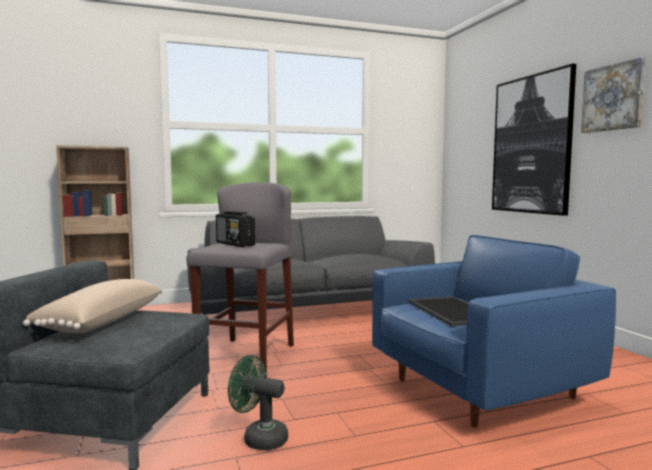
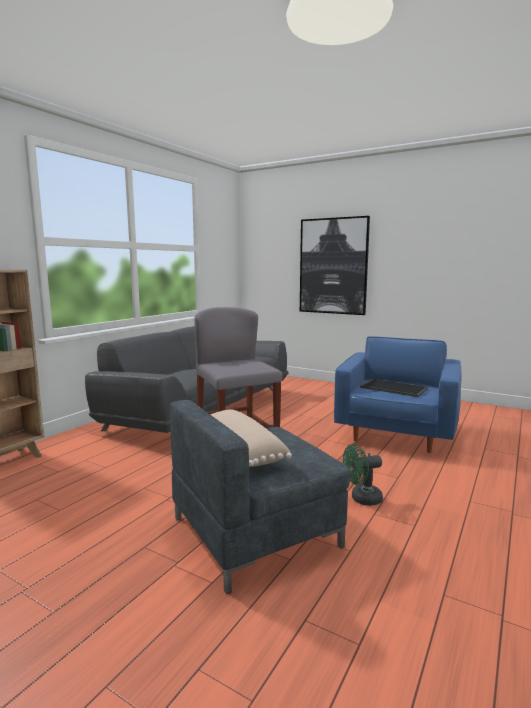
camera: 40 degrees left, 5 degrees up
(235, 244) = (234, 364): radio -> none
(613, 97) = (398, 242): picture -> none

